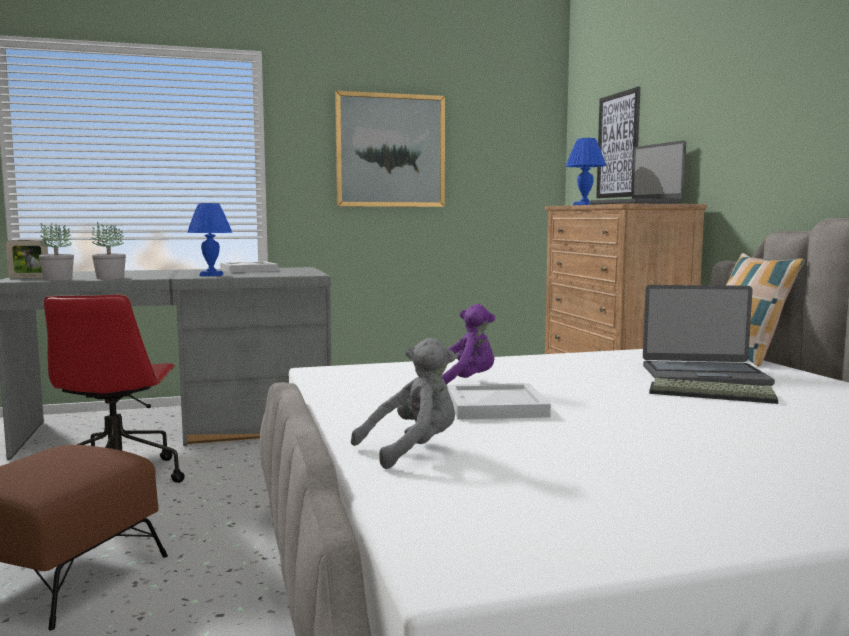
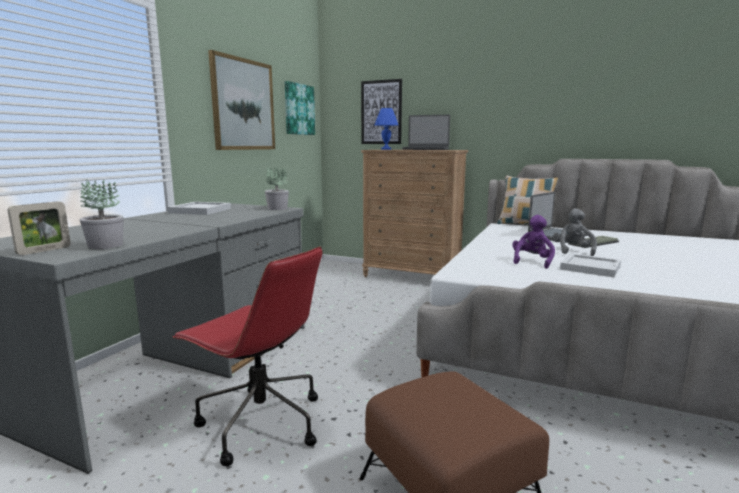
camera: 50 degrees left, 5 degrees up
(109, 278) = (155, 235): potted plant -> potted plant (277, 208)
(211, 275) = (220, 219): blue table lamp -> none
(412, 450) = (674, 294): grey plush toy -> grey plush toy (572, 251)
(509, 150) = (299, 109): none -> picture

